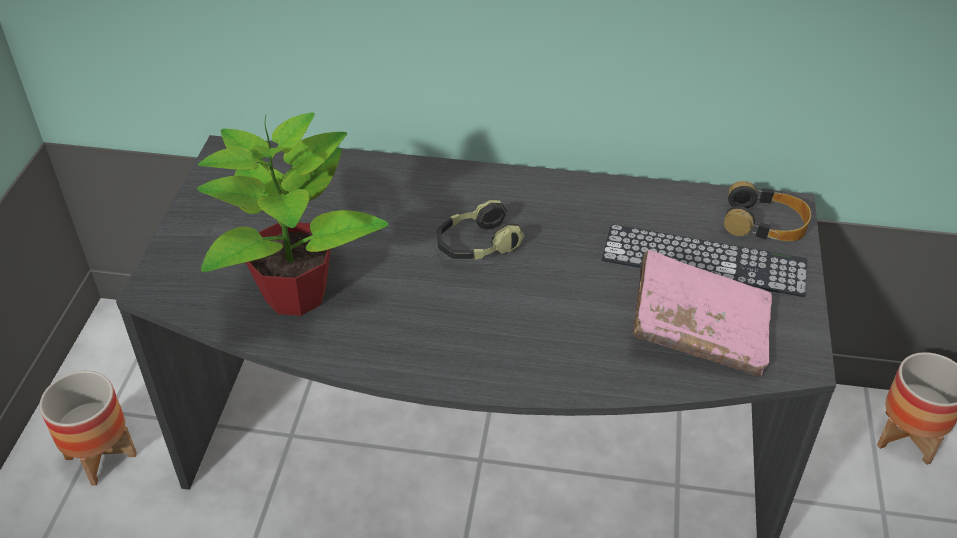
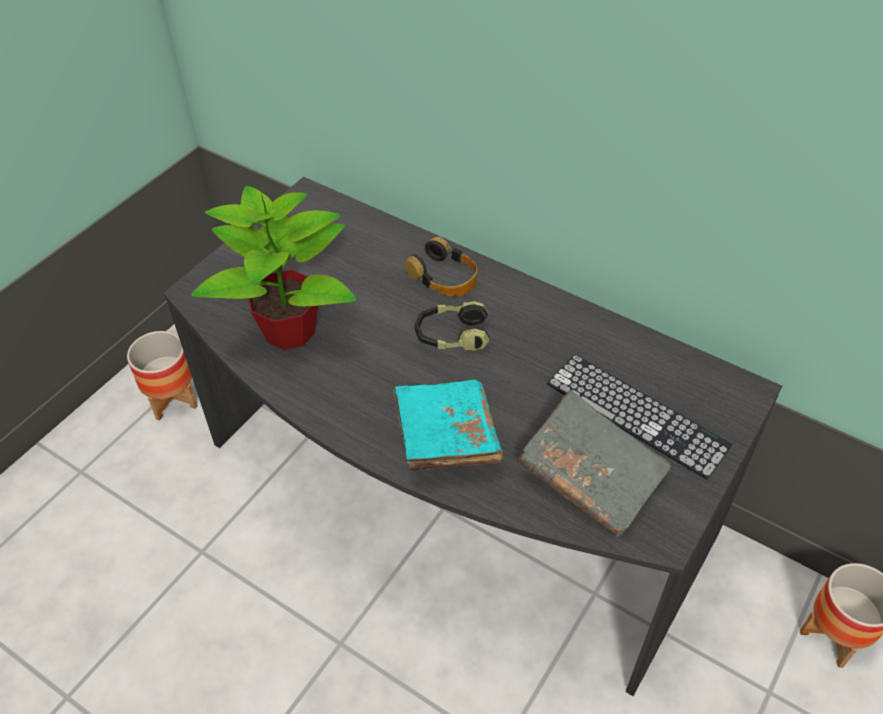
camera: 25 degrees right, 5 degrees up
(534, 344) = (445, 437): none -> turquoise book
(699, 330) = (591, 475): pink book -> grey book
(765, 223) = (715, 398): headphones -> headphones (444, 276)

